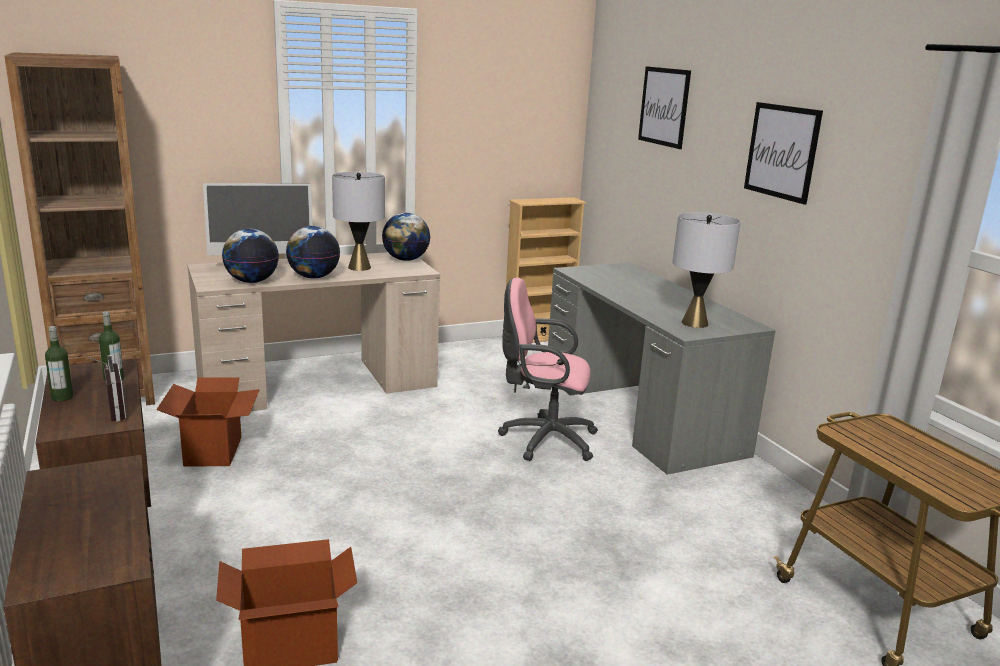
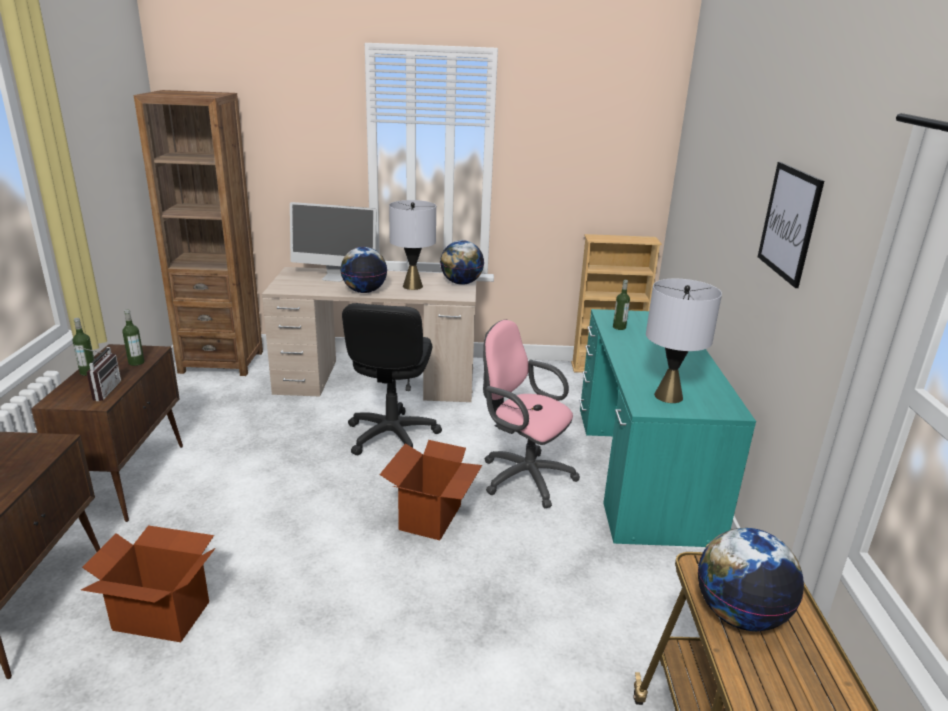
camera: 25 degrees right, 5 degrees up
(214, 451) = (252, 426): cardboard box -> cardboard box (431, 517)
(252, 281) = (312, 289): globe -> globe (739, 615)
(383, 431) = (391, 436): none -> black office chair
(595, 279) = (619, 327): none -> bottle
(639, 413) = (641, 468): grey desk -> turquoise desk
(664, 106) = (720, 155): picture -> none

